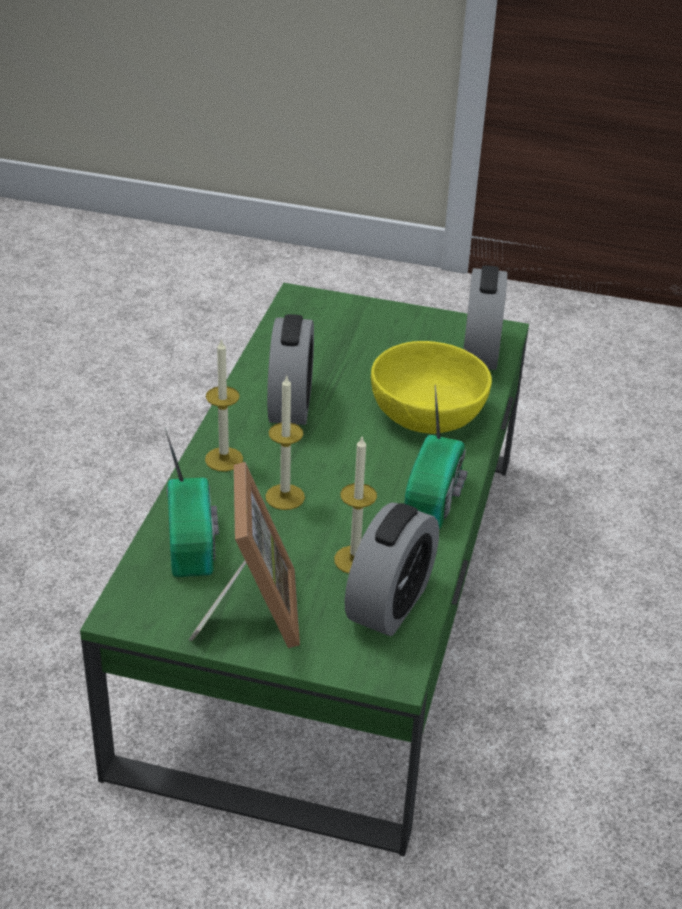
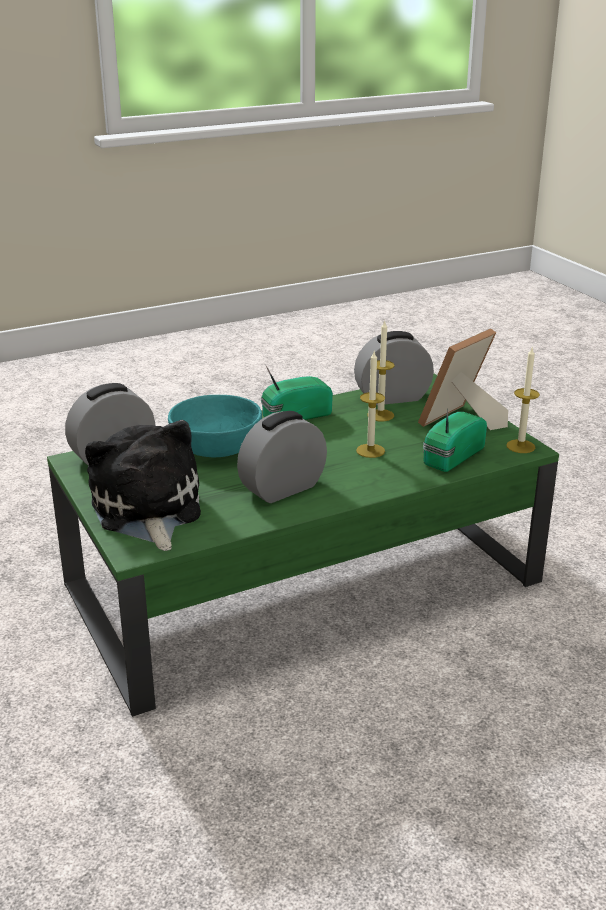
camera: 130 degrees left, 10 degrees down
(224, 459) = (374, 482): candle -> candle (520, 446)
(353, 327) = (147, 510): none -> plush toy
(428, 412) = (216, 446): yellow bowl -> turquoise bowl

